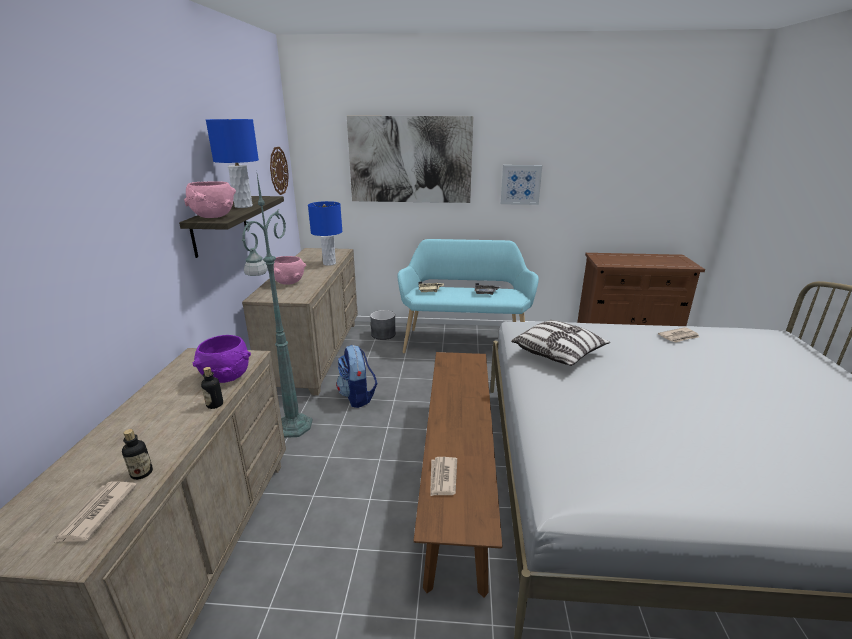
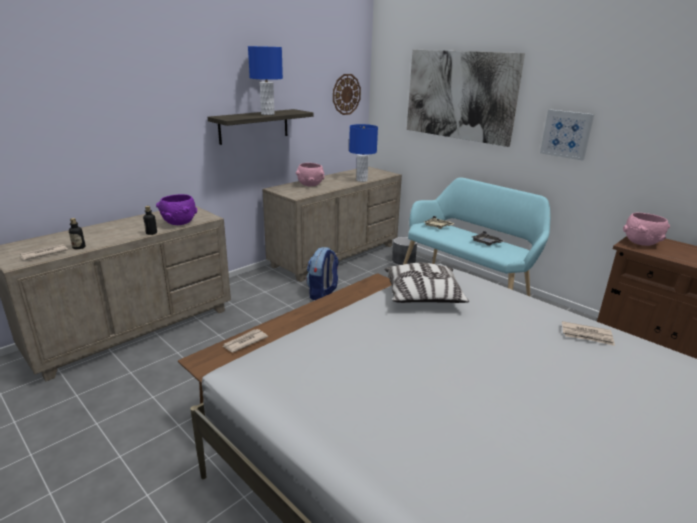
camera: 40 degrees right, 0 degrees up
(213, 217) = (231, 116): pink bowl -> pink bowl (641, 243)
(292, 427) = (259, 293): green floor lamp -> none

